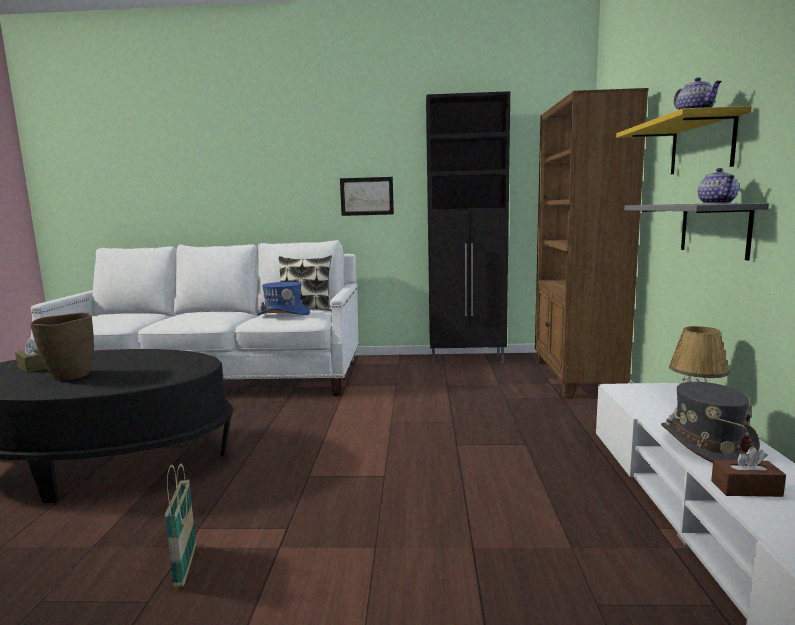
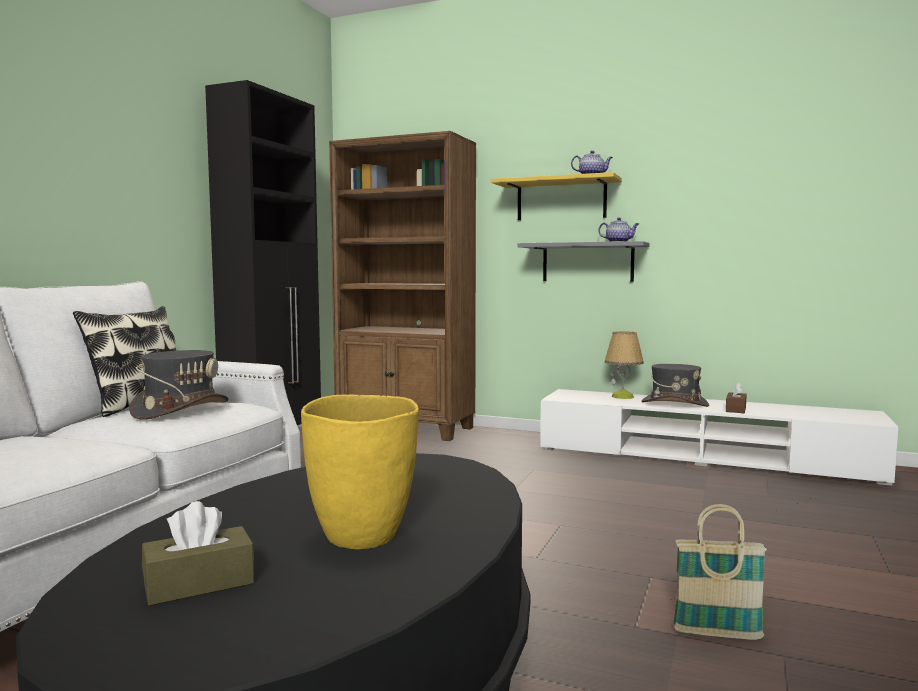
camera: 70 degrees left, 5 degrees down
(71, 376) = (363, 536): brown vase -> yellow vase
(284, 314) = (180, 410): blue hat -> grey hat
(367, 196) = (131, 211): picture -> none

